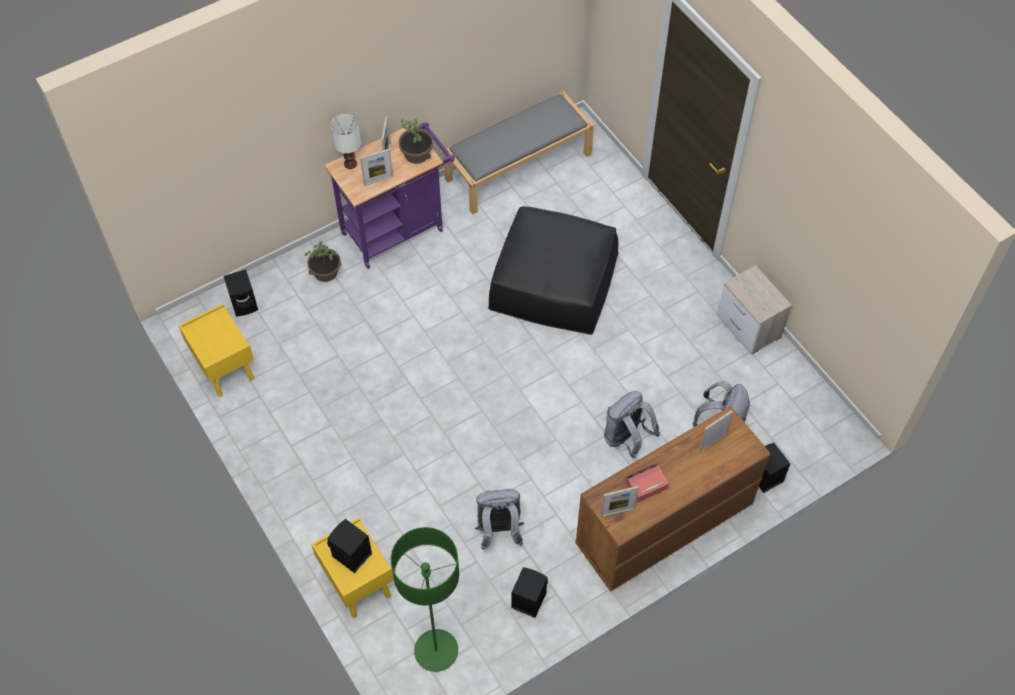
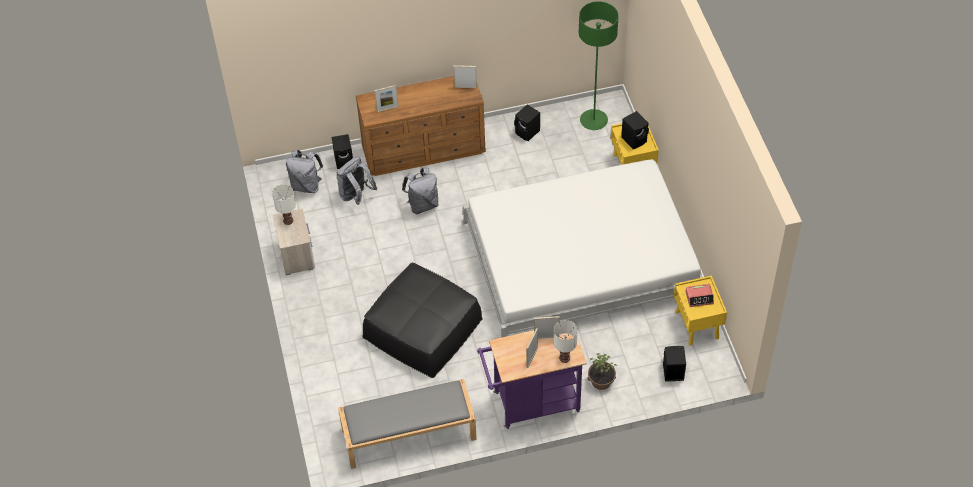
camera: 160 degrees left, 5 degrees down
(390, 415) = (581, 261): none -> white bed
(417, 154) = (507, 352): potted plant -> none
(499, 531) = (531, 172): grey backpack -> grey backpack (306, 185)
(645, 484) = (441, 97): alarm clock -> alarm clock (699, 297)
(766, 301) = (288, 221): none -> white table lamp

